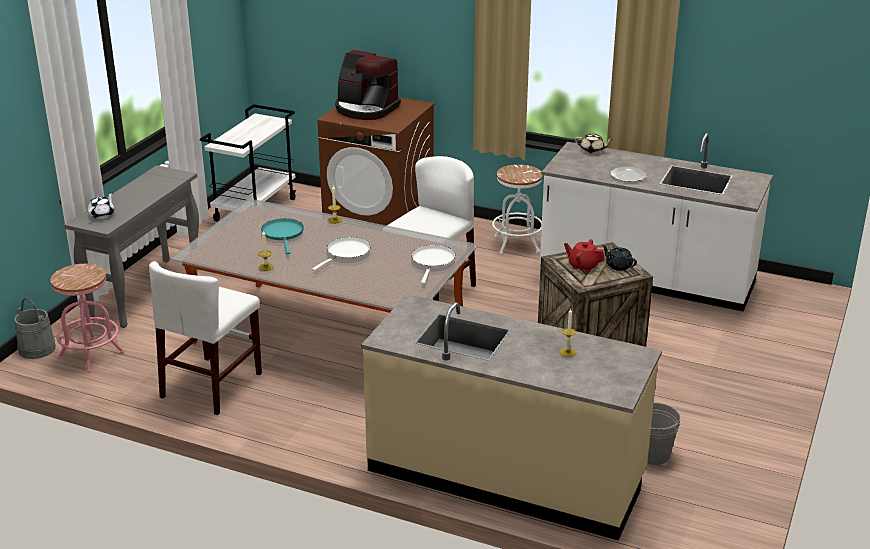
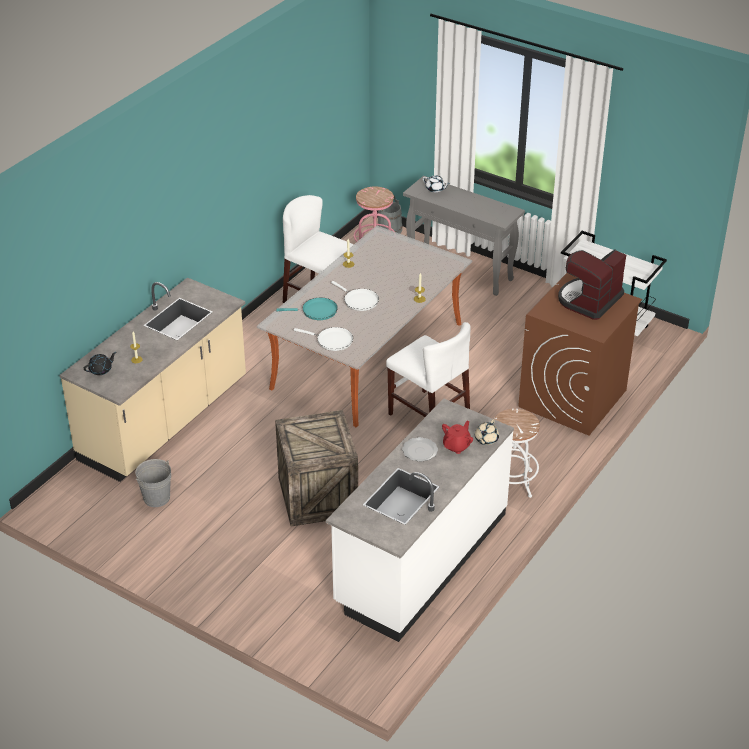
camera: 100 degrees right, 10 degrees up
(283, 234) = (400, 273): turquoise frying pan -> turquoise frying pan (316, 311)
(583, 266) = (317, 430): red teapot -> red teapot (457, 446)
(618, 266) = (312, 451): black teapot -> black teapot (101, 370)

